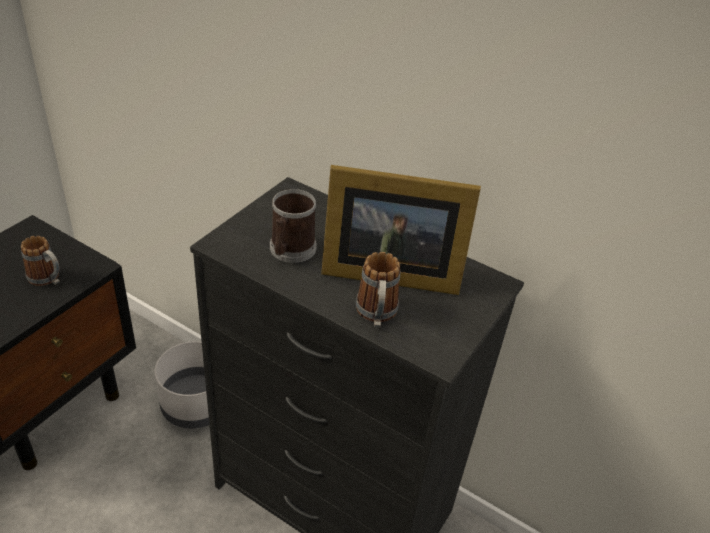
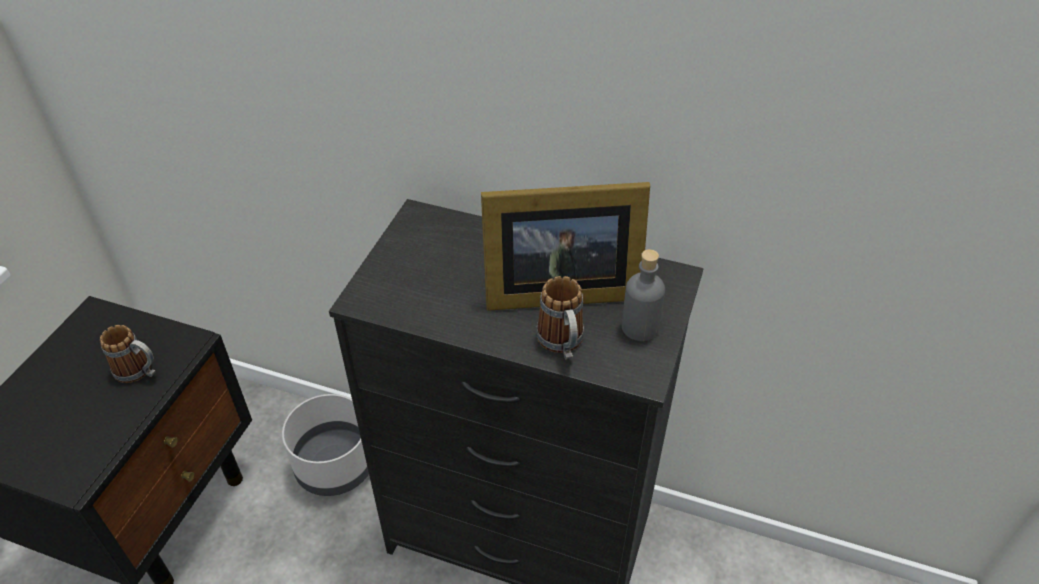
camera: 10 degrees left, 5 degrees up
(290, 251) = (443, 290): mug -> none
(450, 317) = (639, 327): none -> grey bottle

